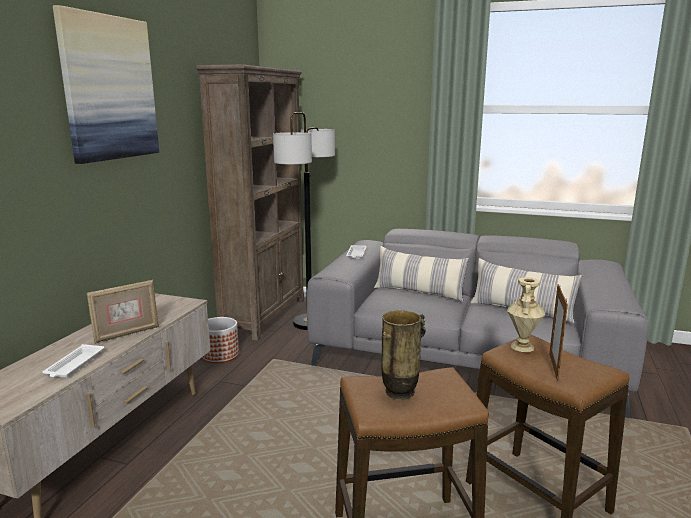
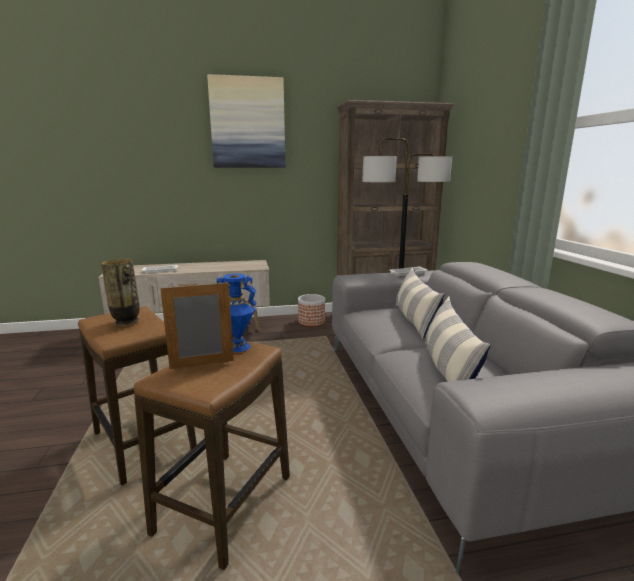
camera: 60 degrees right, 0 degrees up
(126, 334) = (203, 268): picture frame -> none
(523, 347) = (238, 347): beige vase -> blue vase

